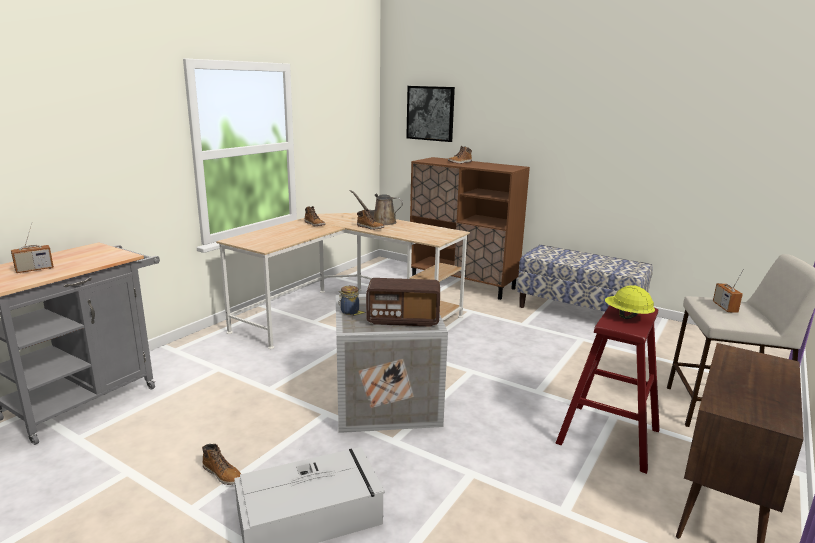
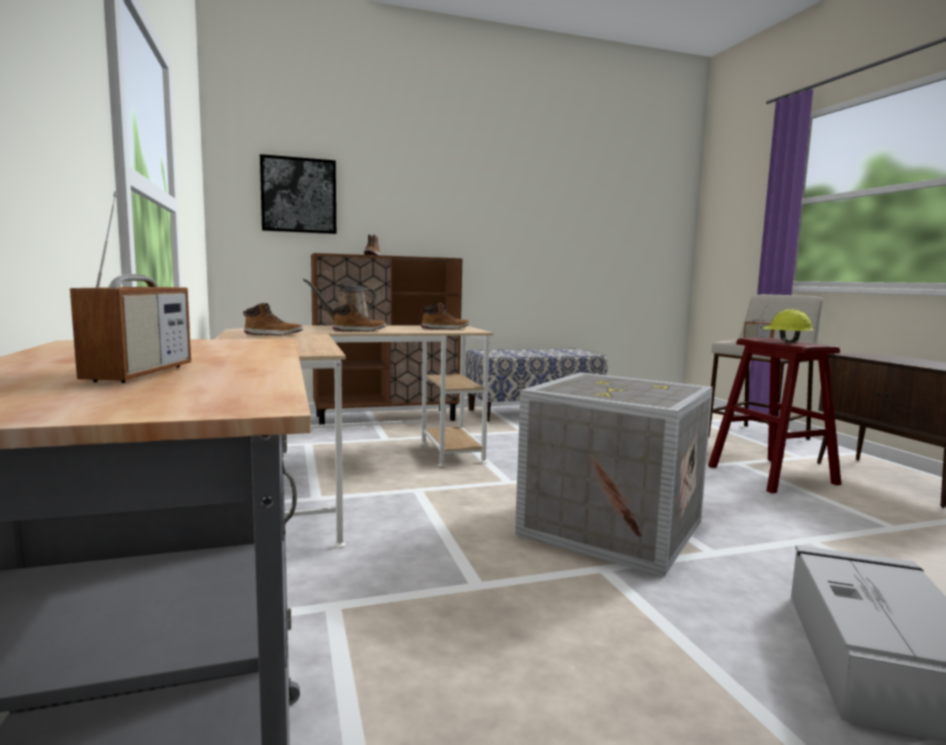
camera: 50 degrees left, 10 degrees down
(223, 474) = (721, 704): boot -> boot (445, 328)
(349, 311) = (596, 395): jar -> none
(403, 320) = (657, 388): radio -> none

